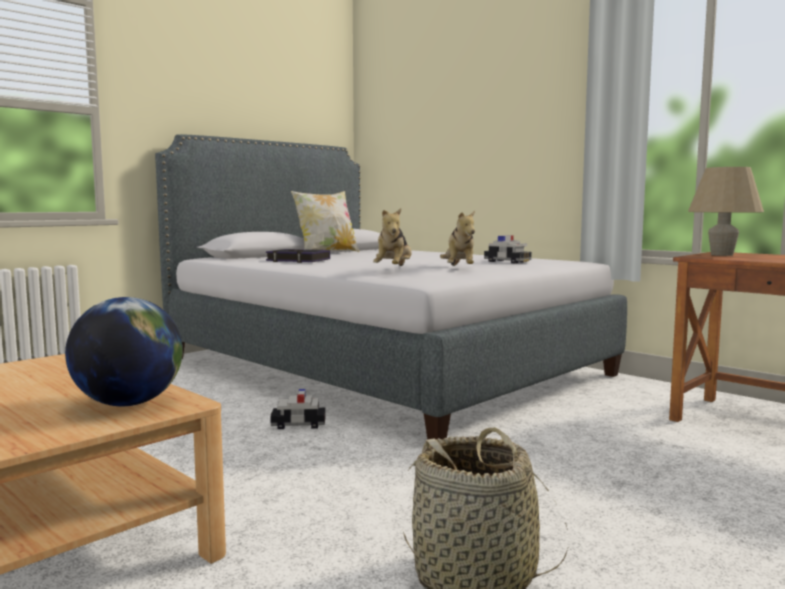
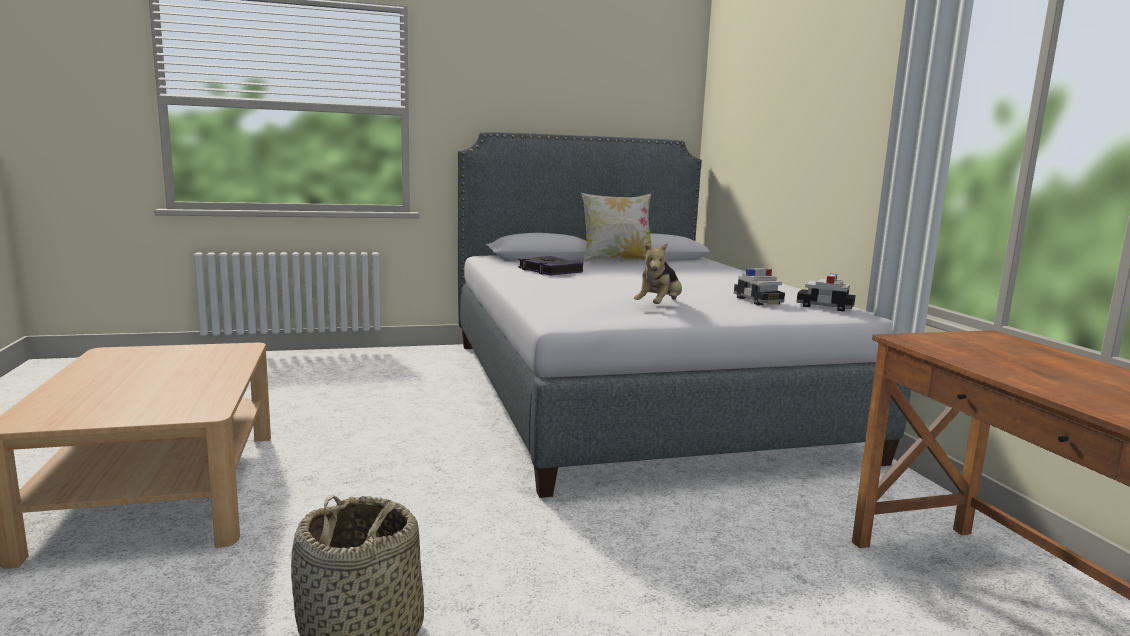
camera: 30 degrees right, 5 degrees up
(128, 404) = (178, 402): globe -> none
(298, 424) = (460, 440): toy car -> toy car (824, 306)
(393, 269) = (578, 299): plush toy -> none
(721, 255) = (963, 340): beige table lamp -> none

